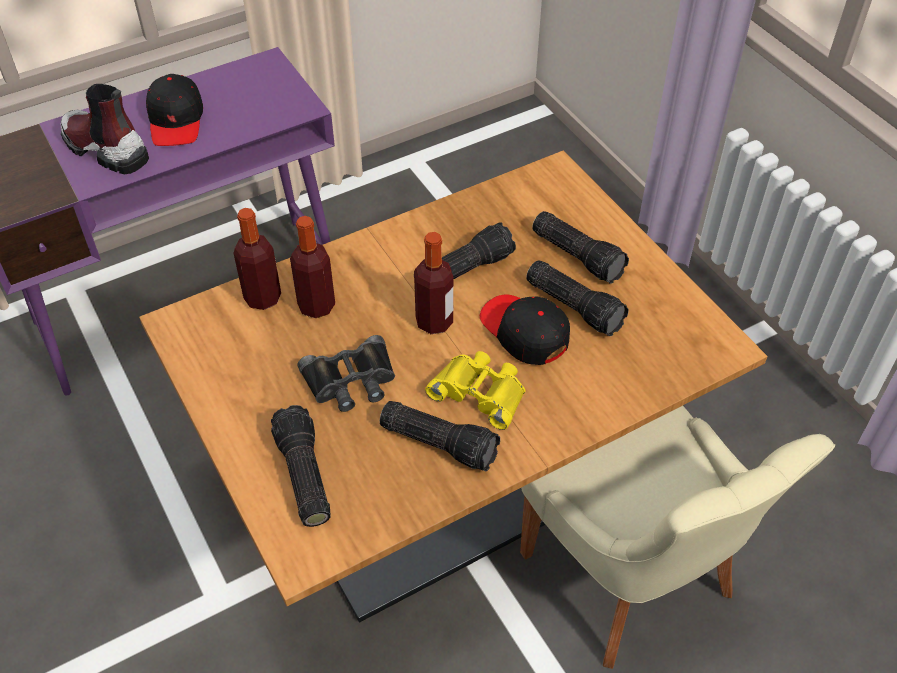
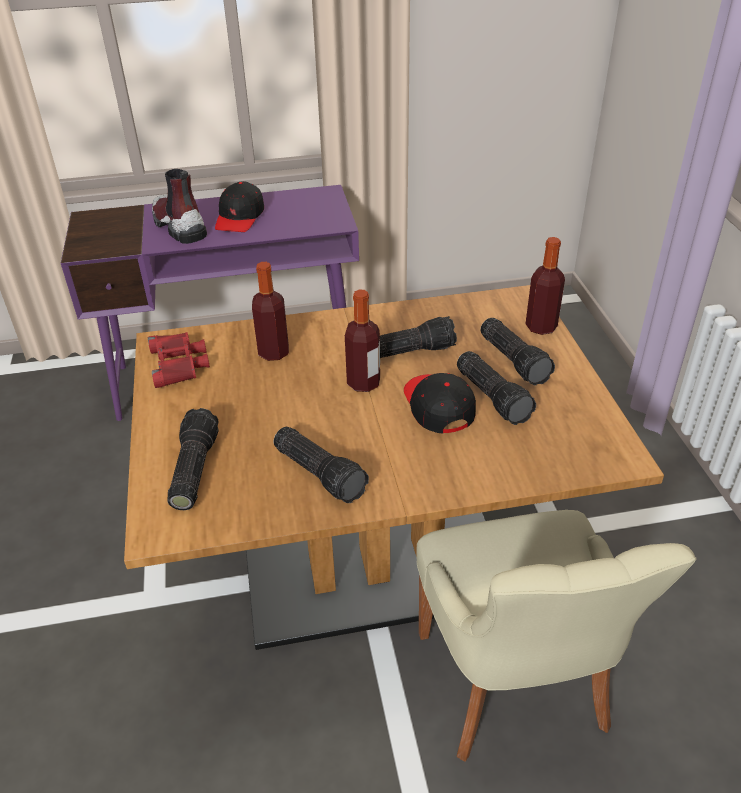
camera: 20 degrees right, 10 degrees down
(214, 346) = (179, 364): none -> red binoculars
(262, 298) = (235, 339): bottle -> bottle (541, 327)
(351, 381) = (271, 410): black binoculars -> none
(480, 392) = (376, 443): yellow binoculars -> none

